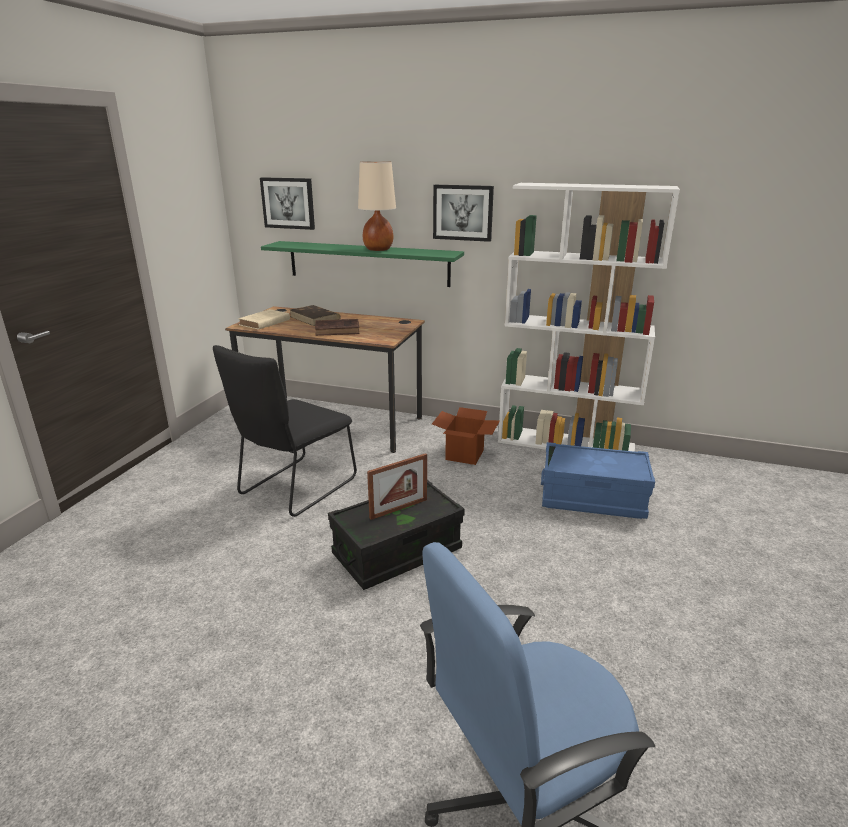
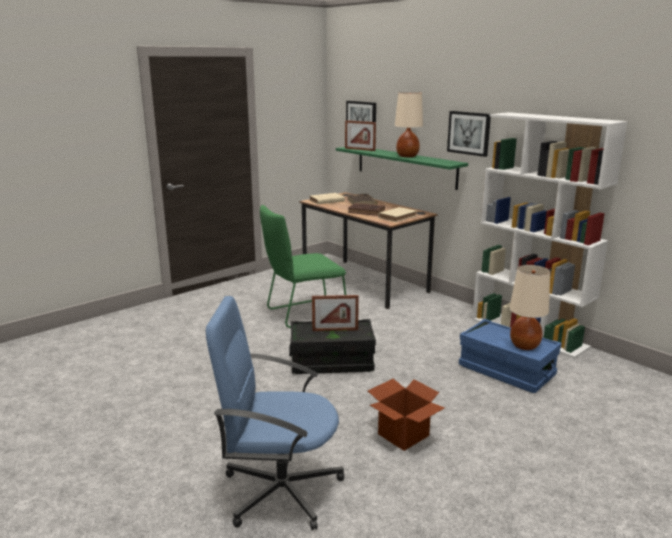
camera: 30 degrees right, 5 degrees down
(294, 488) = (303, 314): black chair -> green chair
(299, 245) = (360, 149): none -> picture frame
(386, 331) = (398, 217): none -> beige book
(464, 454) = (437, 321): cardboard box -> cardboard box (403, 434)
(619, 466) = (525, 345): none -> beige table lamp

